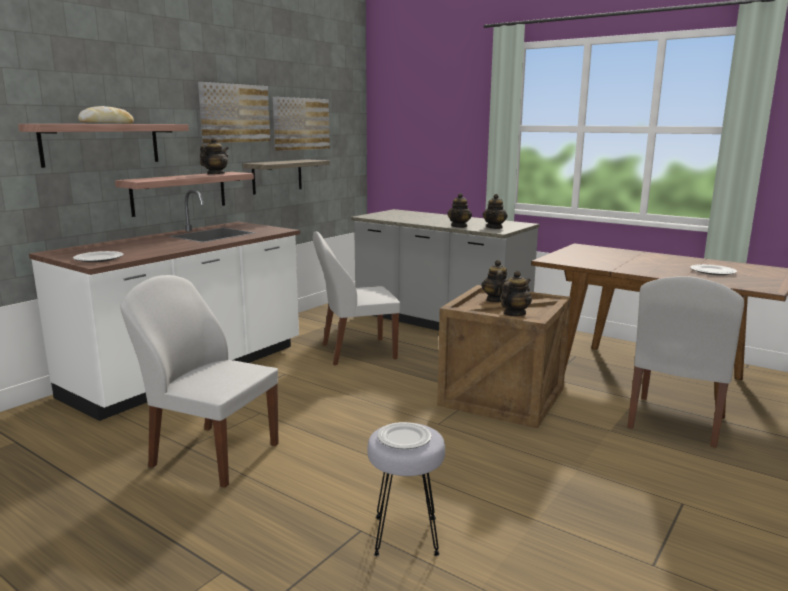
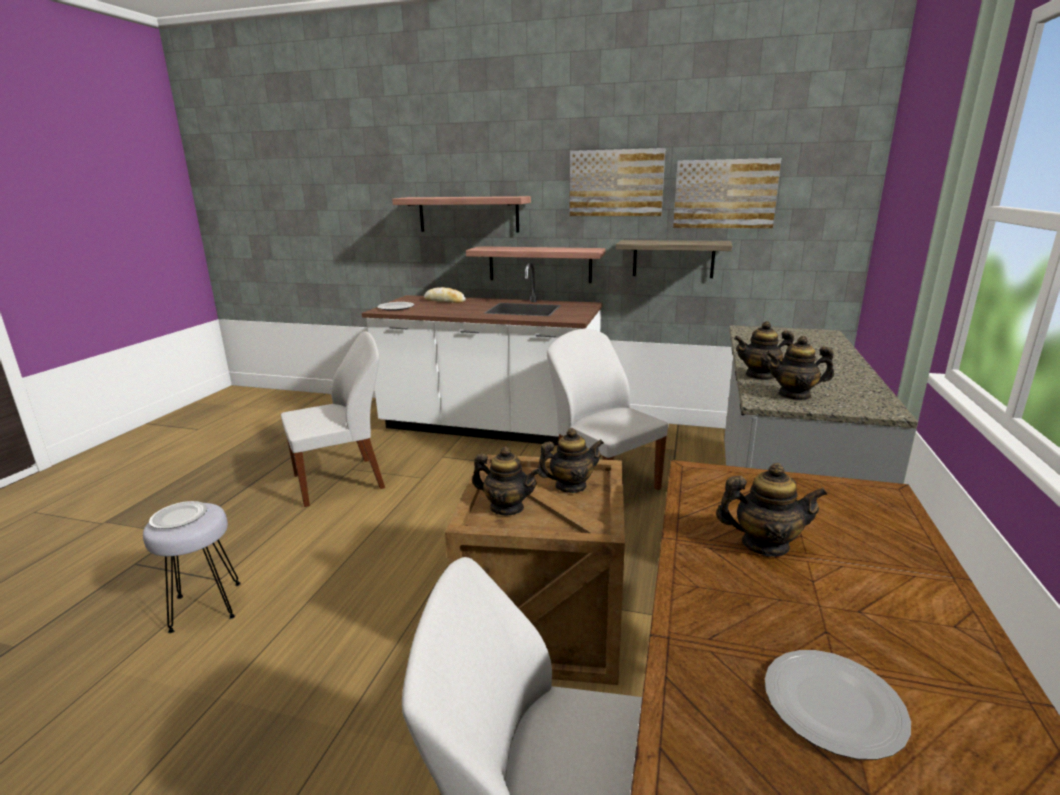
camera: 70 degrees right, 5 degrees up
(107, 123) = (457, 197): bread -> bread (445, 301)
(212, 454) = (342, 481): white chair -> white chair turned 60 degrees clockwise
(215, 174) = (563, 249): teapot -> teapot (764, 544)

